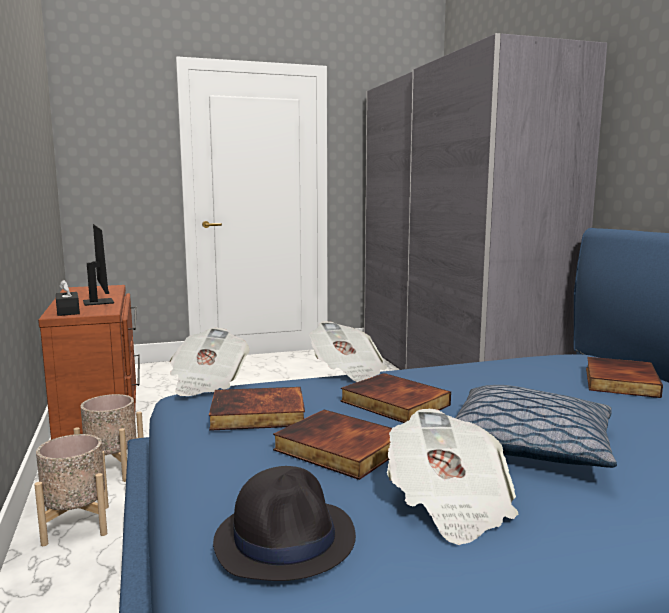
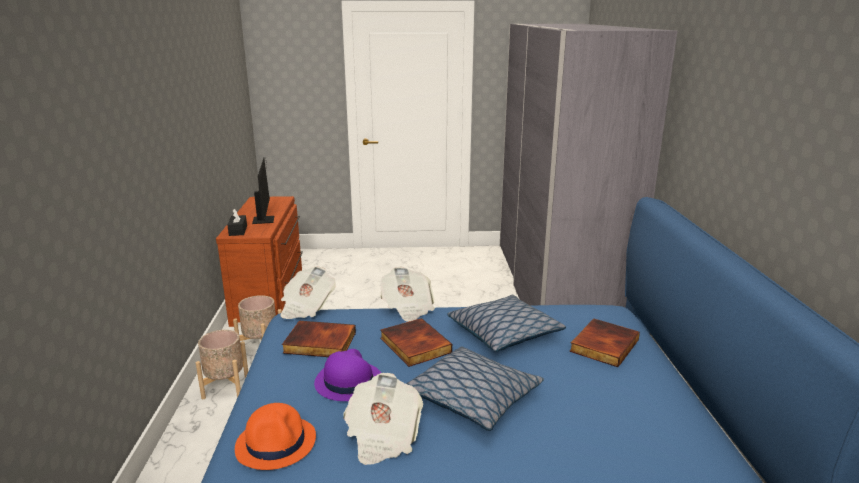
camera: 15 degrees right, 10 degrees up
(285, 539) = (276, 443): black hat -> orange hat
(337, 449) = (348, 382): book -> purple hat
(493, 382) = (504, 333): none -> pillow

